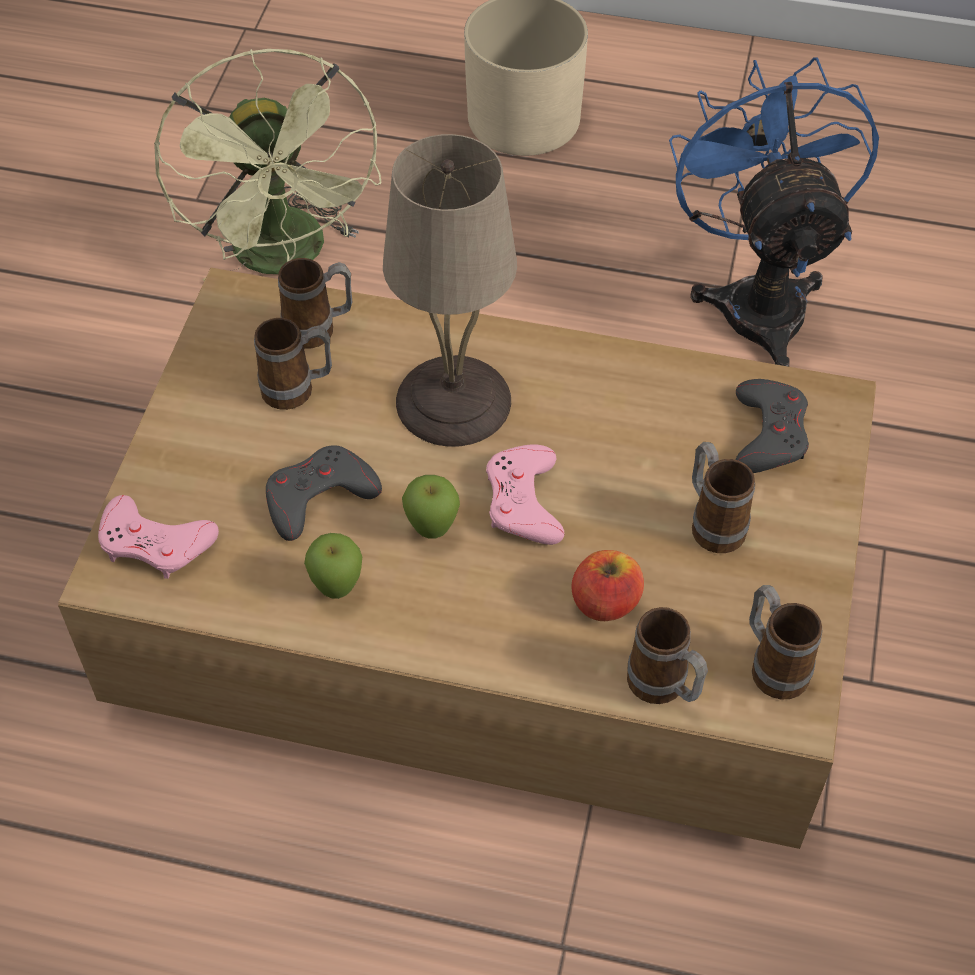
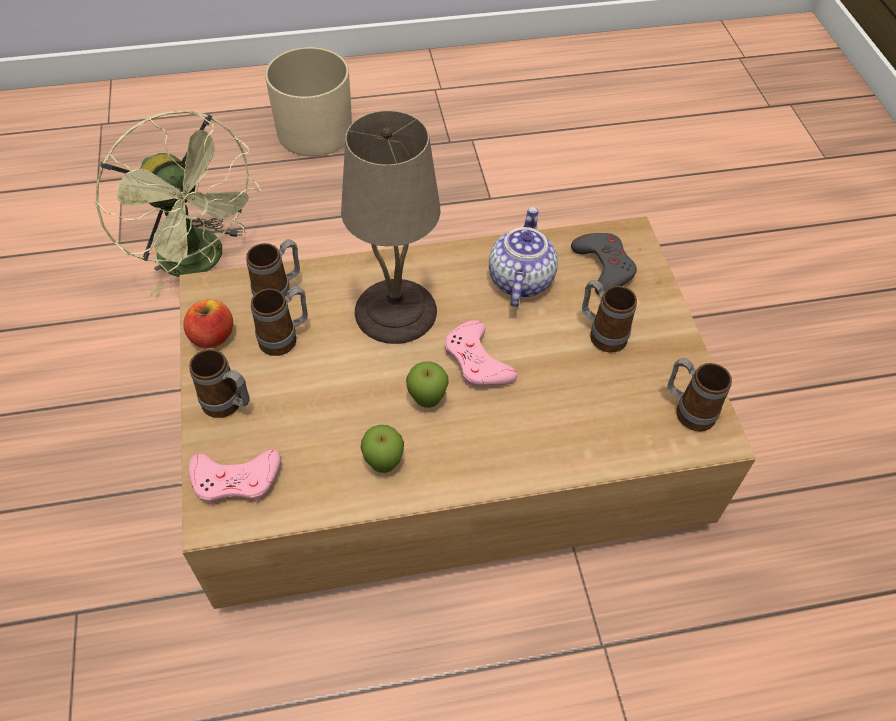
camera: 25 degrees left, 0 degrees up
(318, 497) = (337, 406): grey game controller -> none
(605, 602) = (564, 408): apple -> apple (212, 336)
(641, 412) = (519, 279): none -> teapot
(664, 688) = (632, 451): mug -> mug (228, 406)
(757, 298) = (511, 199): blue fan -> none

